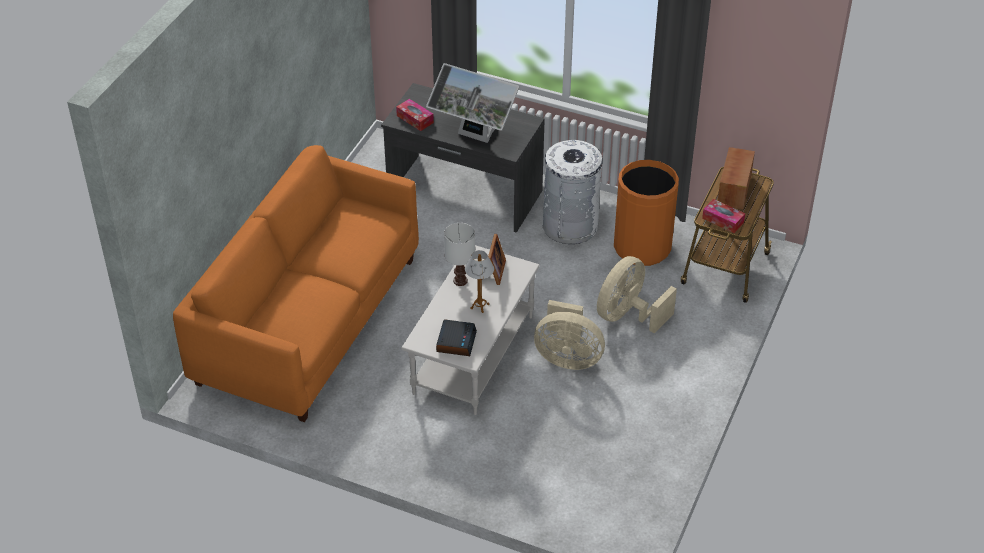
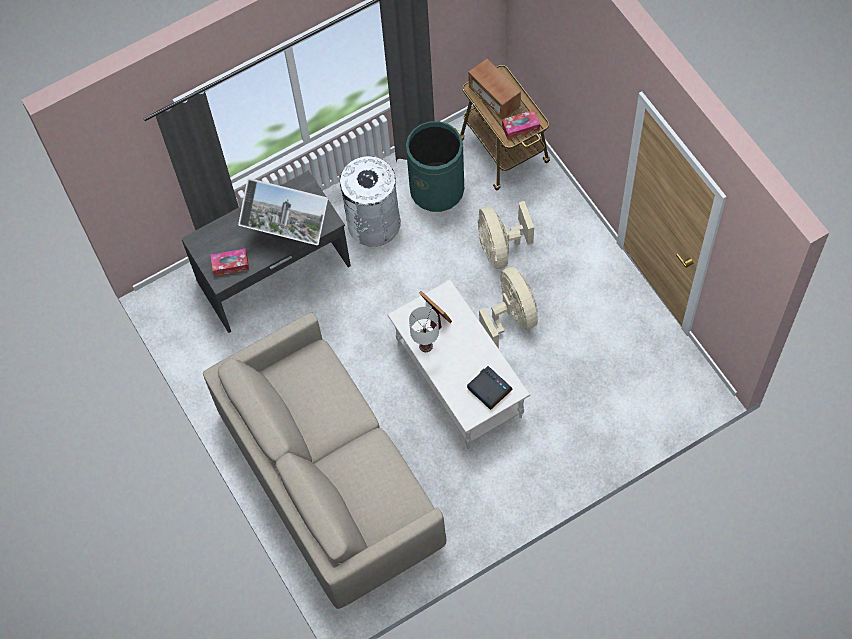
camera: 50 degrees left, 20 degrees up
(308, 320) = (329, 478): orange sofa -> beige sofa
(473, 137) = (290, 235): monitor -> monitor turned 45 degrees clockwise
(479, 306) = (464, 349): table lamp -> none
(567, 358) = (511, 317): beige fan -> beige fan turned 75 degrees counterclockwise
(642, 247) = (437, 189): orange trash can -> green trash can

